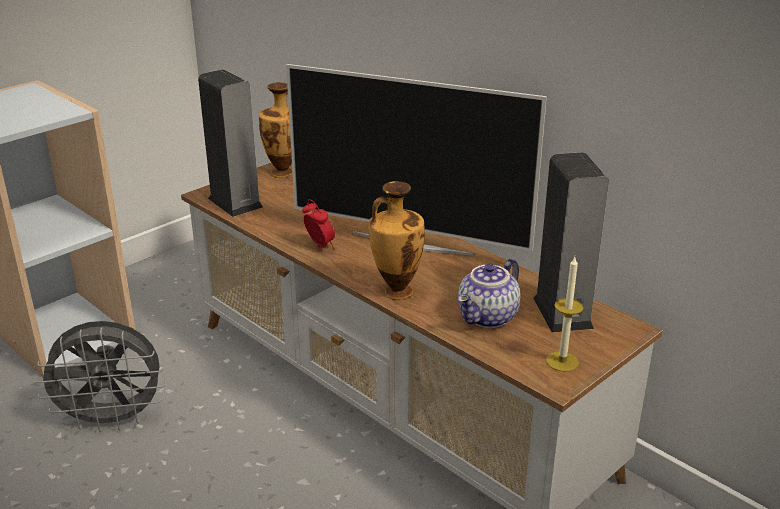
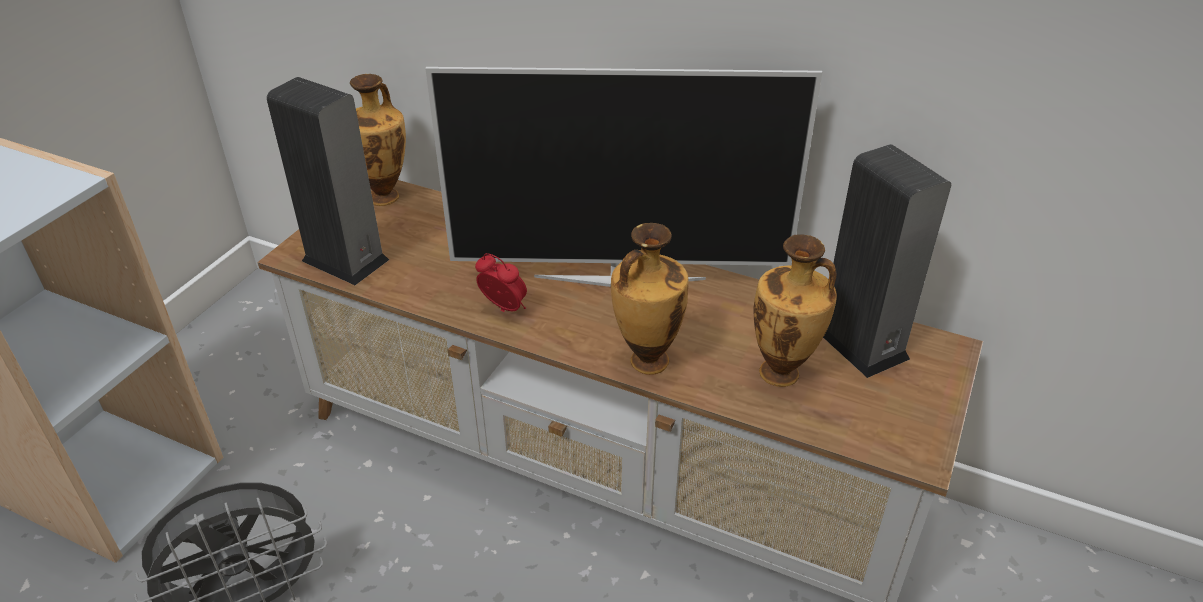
camera: 20 degrees left, 10 degrees up
(488, 318) = (782, 374): teapot -> vase
(562, 361) = (906, 420): candle -> none

